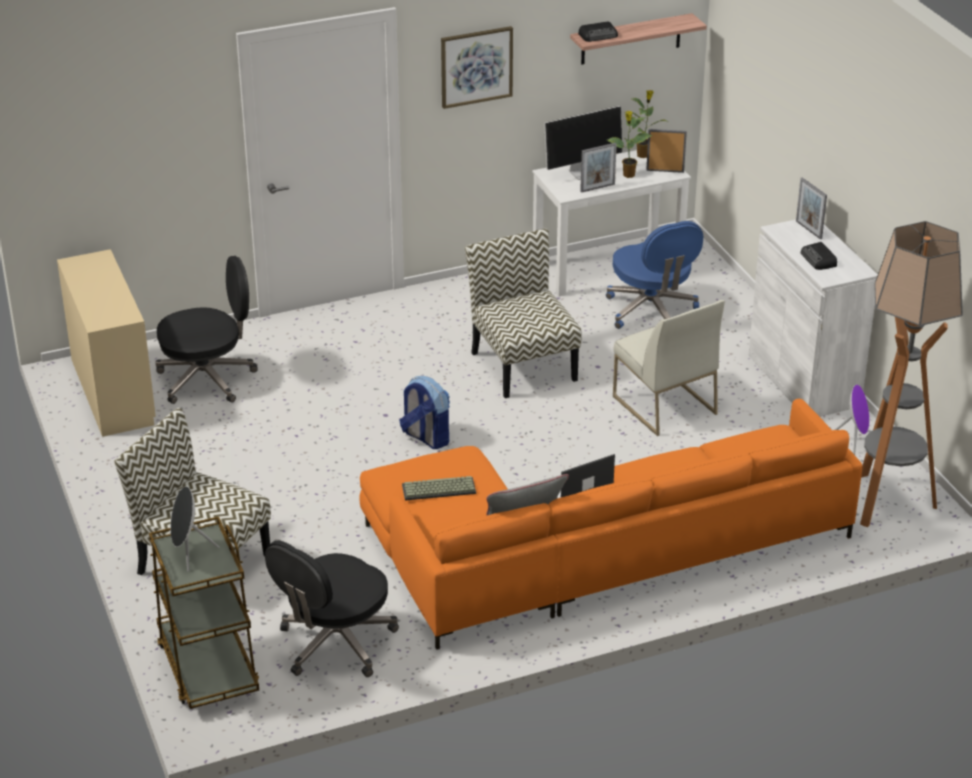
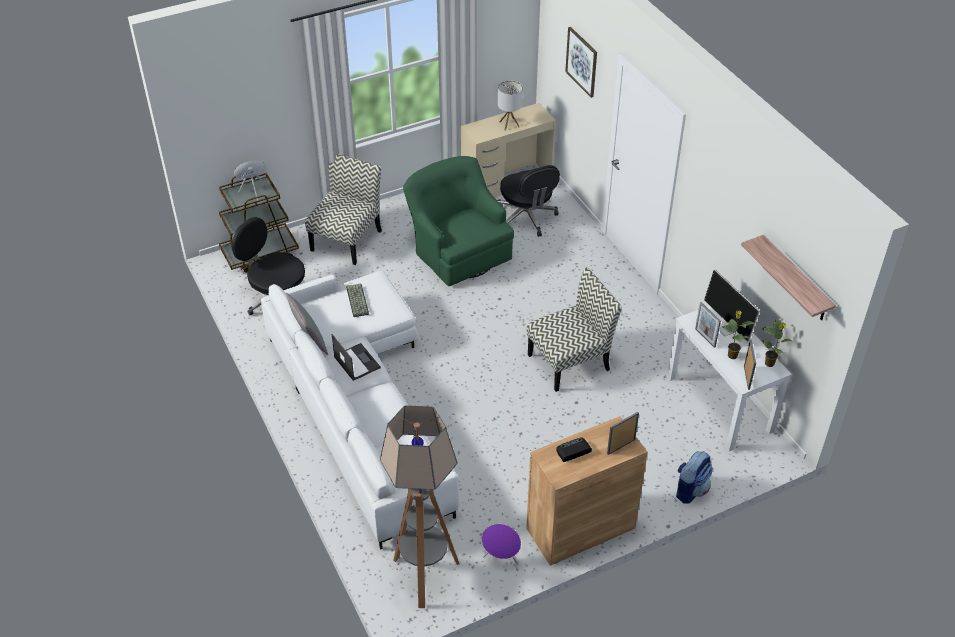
camera: 85 degrees right, 10 degrees up
(104, 288) = (509, 124): none -> table lamp
(268, 447) = (458, 251): none -> green armchair
(425, 437) = (476, 319): backpack -> backpack (690, 489)
(476, 66) = (713, 198): picture -> picture (582, 61)
(593, 551) = (361, 406): orange sofa -> white sofa
(599, 35) = (765, 250): radio -> none
(651, 312) = (659, 432): blue office chair -> none
(663, 405) = (532, 441): white chair -> none
(803, 380) = (580, 528): white cabinet -> brown cabinet

